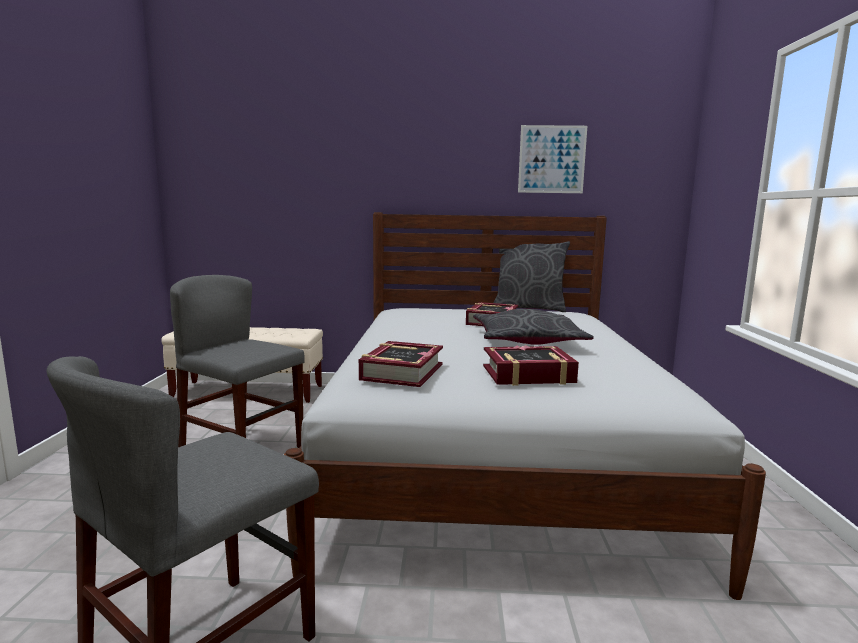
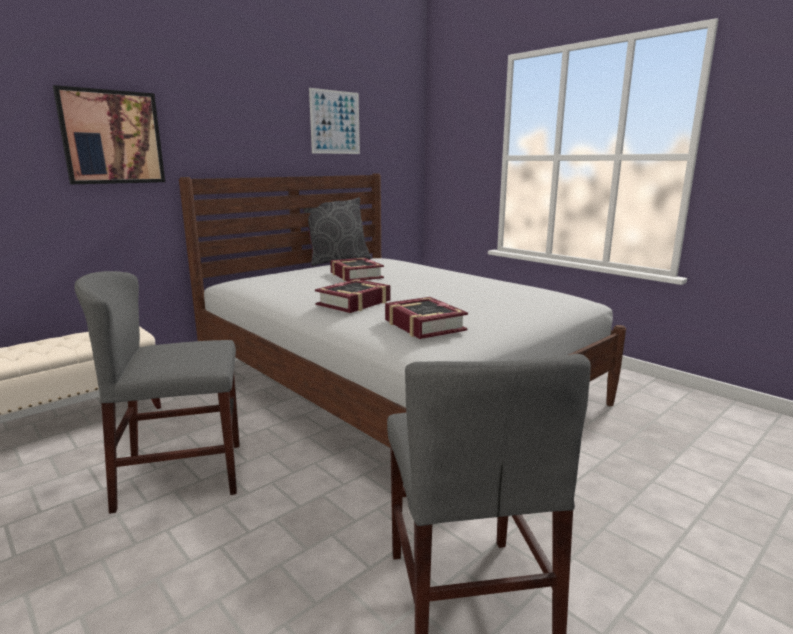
camera: 45 degrees left, 5 degrees up
(328, 179) = (112, 137): none -> picture
(527, 341) = (422, 284): grey pillow -> none
(528, 375) = (490, 305): book -> book (354, 303)

